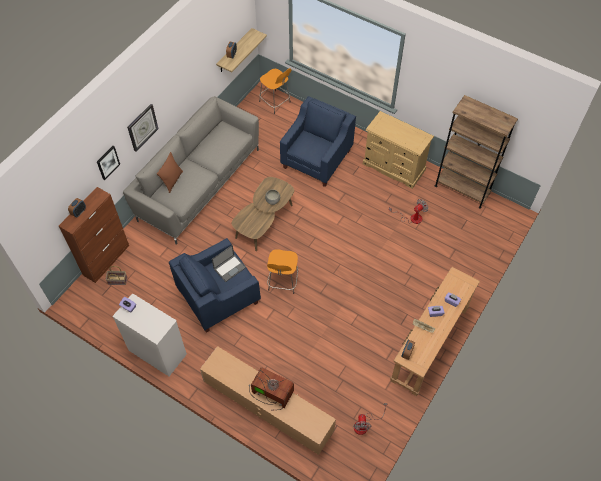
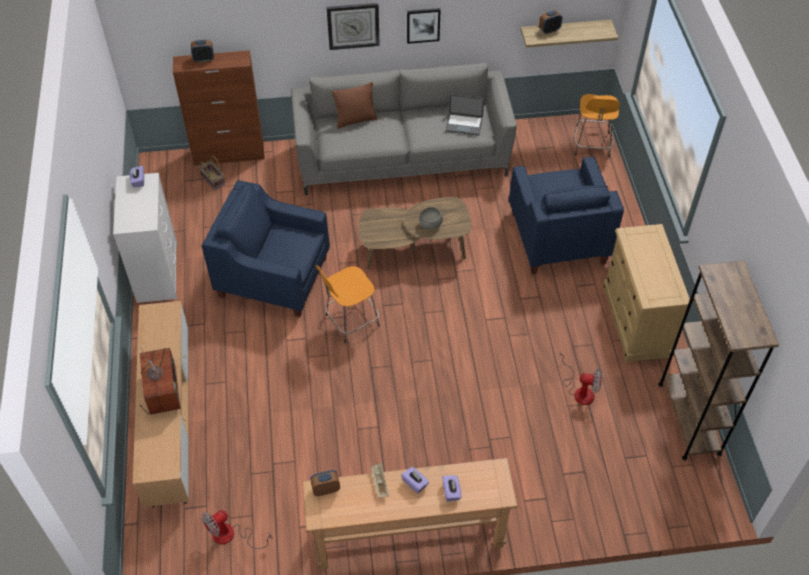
camera: 50 degrees right, 5 degrees down
(107, 162) = (279, 32): picture -> picture (423, 25)
(230, 268) = (294, 245): laptop -> laptop (464, 124)
(317, 159) = (557, 237): blue armchair -> blue armchair turned 90 degrees clockwise

